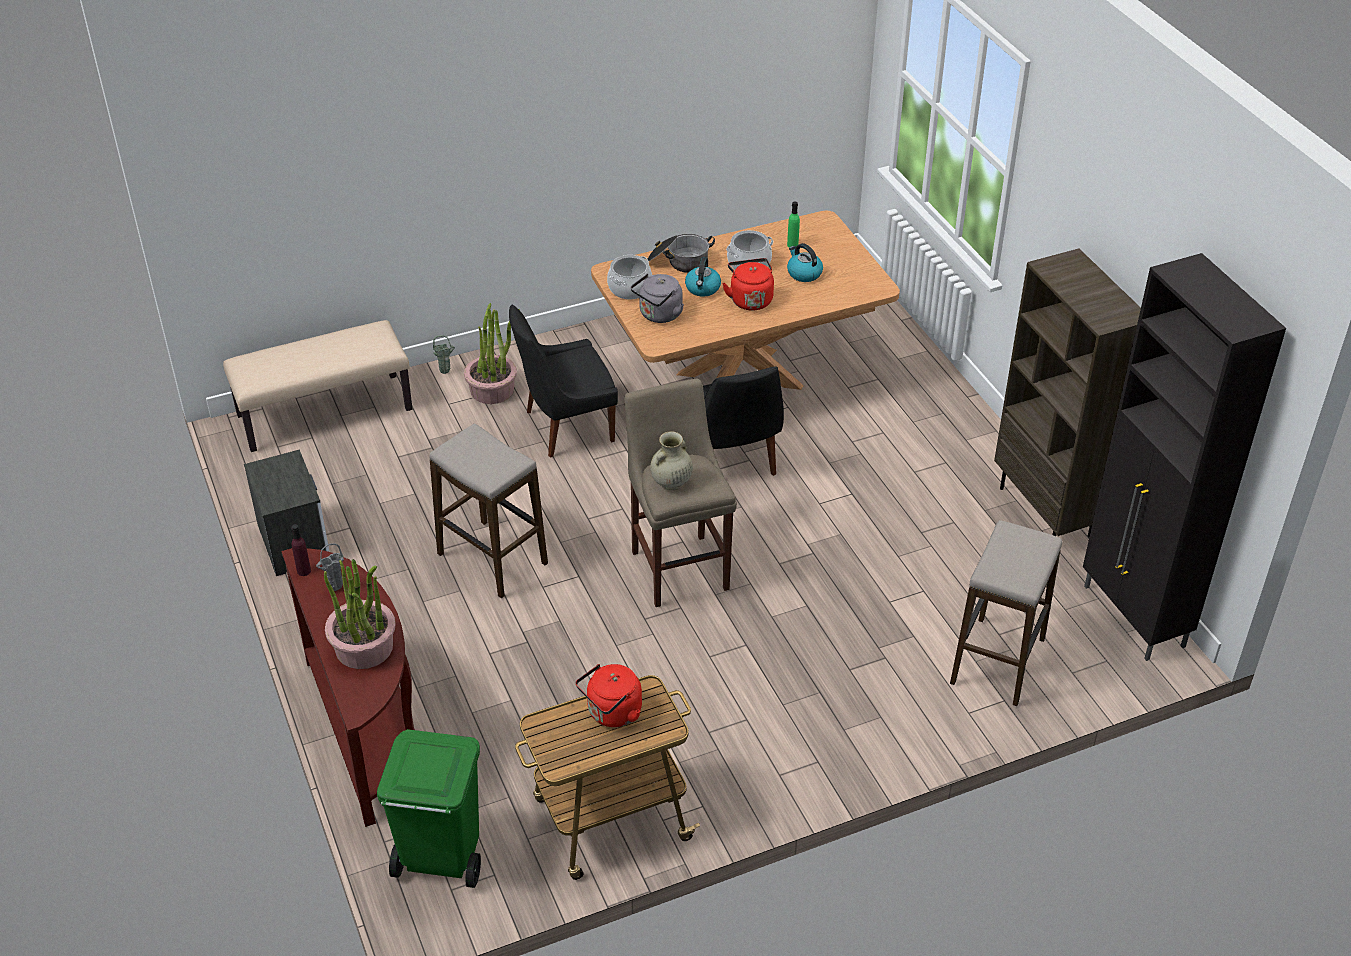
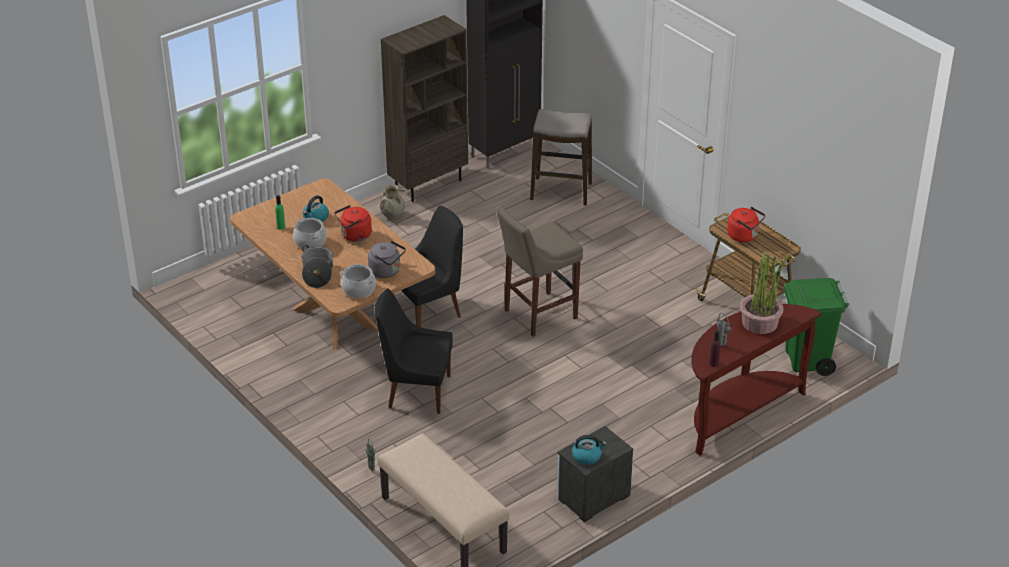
camera: 105 degrees left, 5 degrees down
(492, 390) = (384, 438): potted plant -> none
(492, 559) = (567, 396): stool -> none
(566, 427) = (416, 391): black chair -> black chair turned 135 degrees clockwise
(671, 483) = (555, 242): beige vase -> beige vase (393, 216)
(703, 288) = (348, 257): kettle -> kettle (587, 456)

